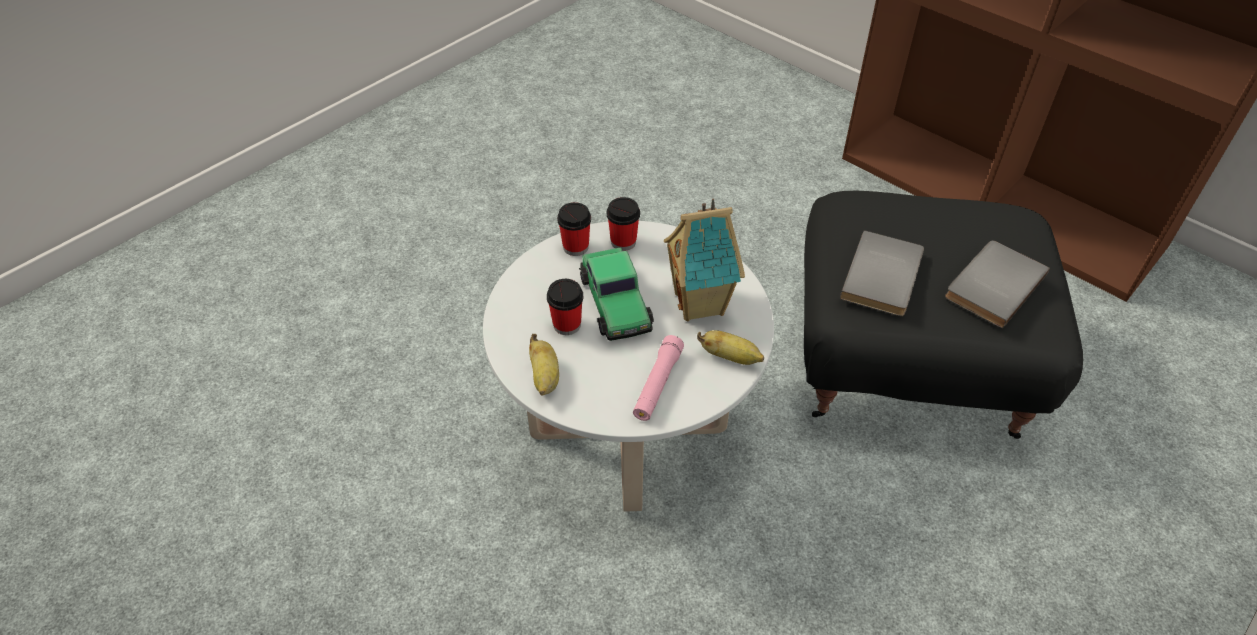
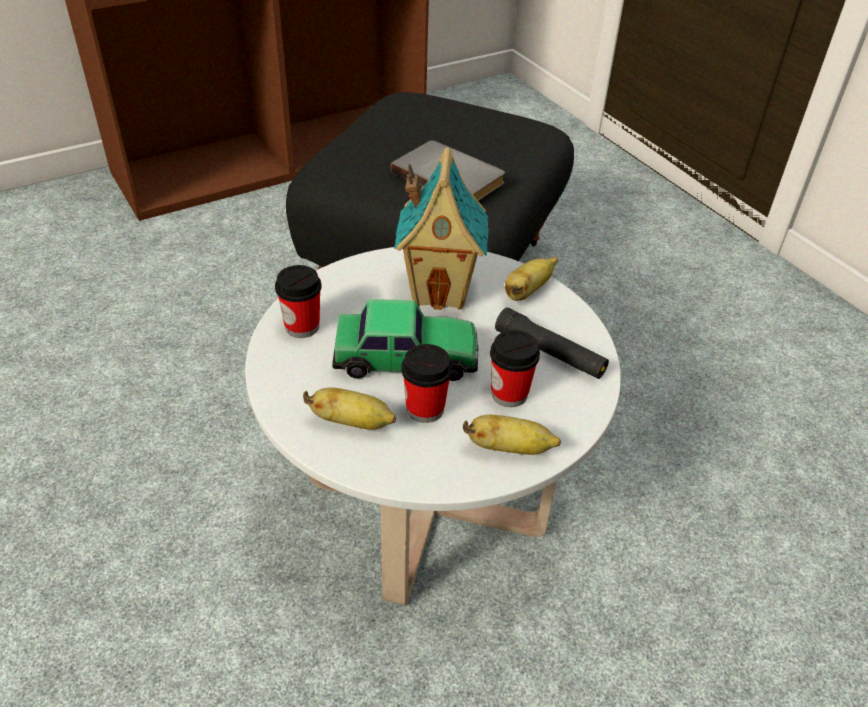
camera: 75 degrees left, 5 degrees down
(540, 292) = (353, 423): none -> banana
(575, 247) = (285, 370): cup -> cup (509, 394)
(657, 384) = (549, 353): pink flashlight -> black flashlight
(992, 284) = (485, 130): grey book -> none

